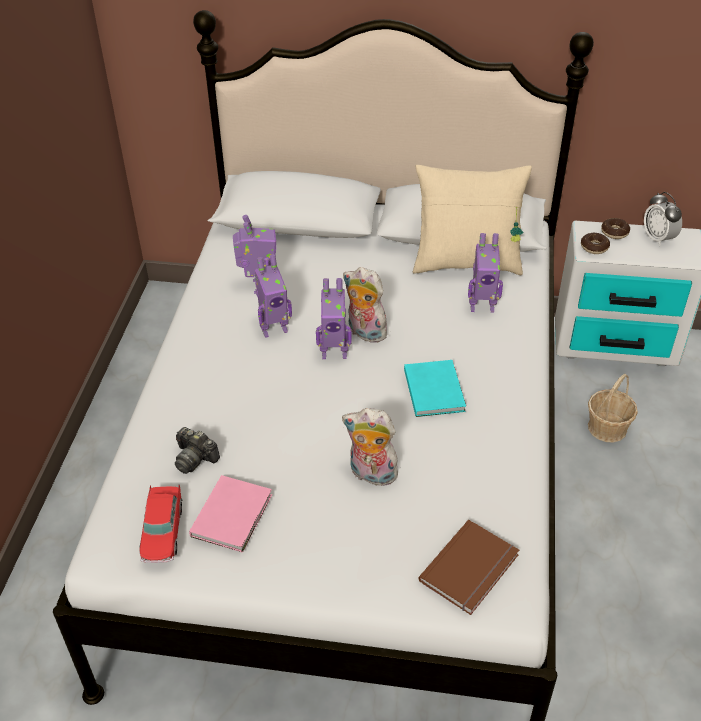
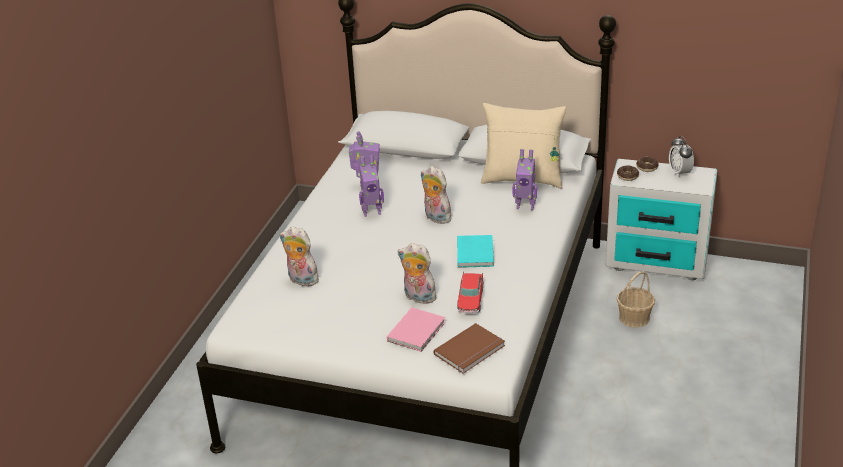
camera: 10 degrees right, 10 degrees down
(162, 531) = (272, 317): toy car -> toy car (470, 300)
(195, 458) = (301, 280): camera -> plush toy
(234, 514) = (320, 311): pink book -> pink book (418, 331)
(334, 352) = (410, 227): toy robot -> none

